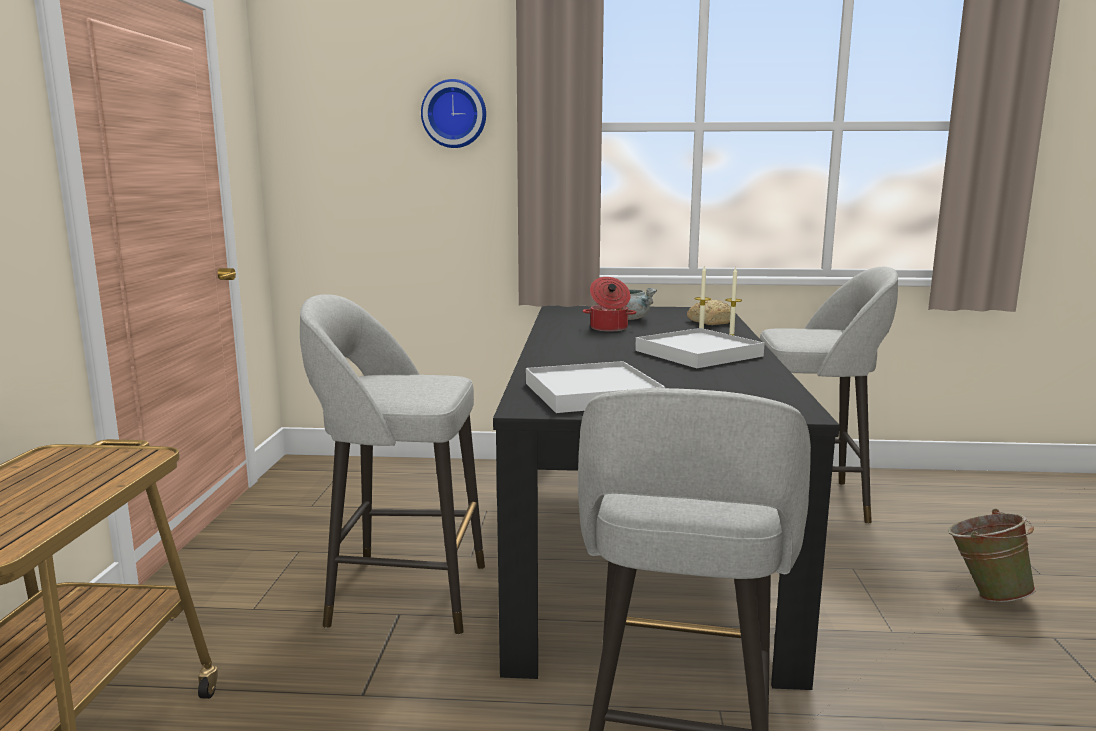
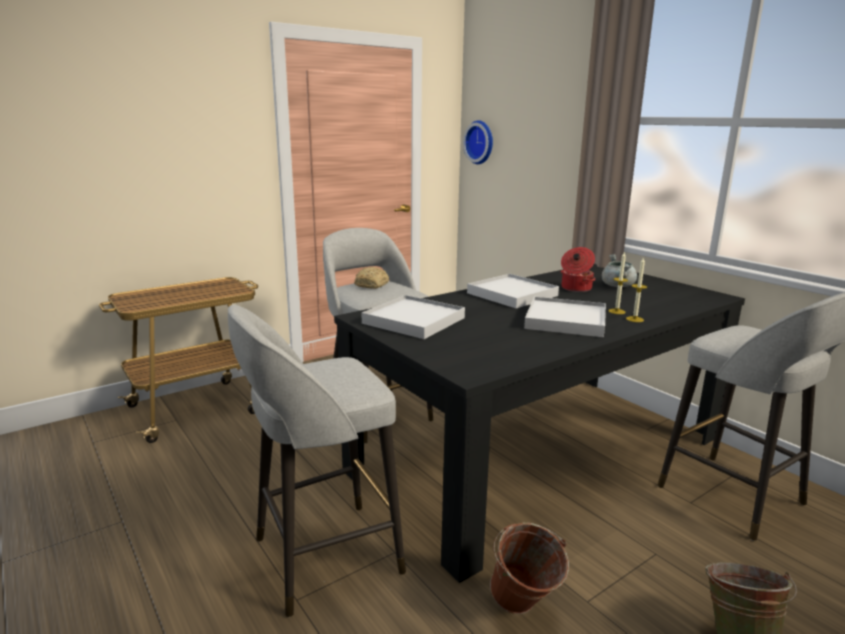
camera: 50 degrees right, 5 degrees up
(454, 114) = (557, 109): wall clock -> wall clock (481, 142)
(581, 346) = (512, 294): none -> white tray
(710, 322) = (671, 304): bread -> bread (372, 285)
(882, 671) = (523, 610): none -> brown bucket

